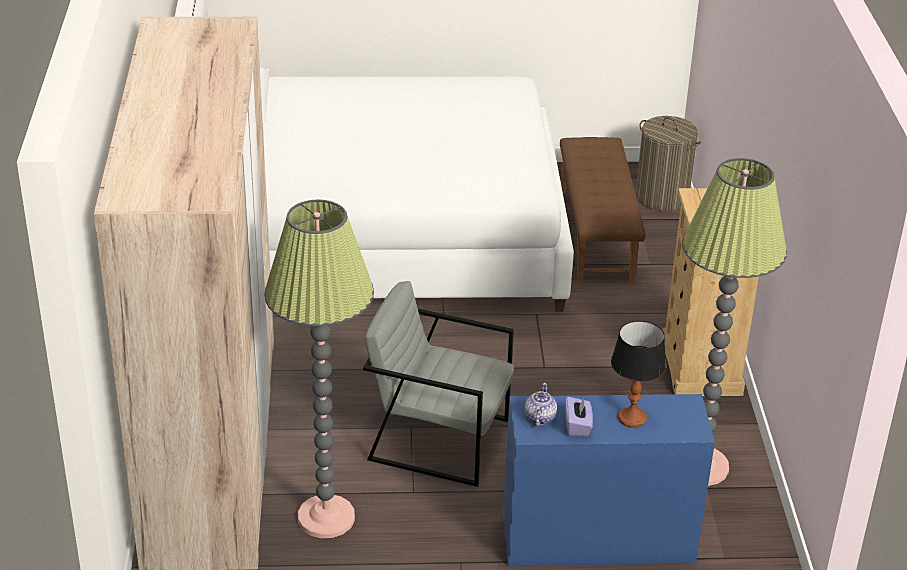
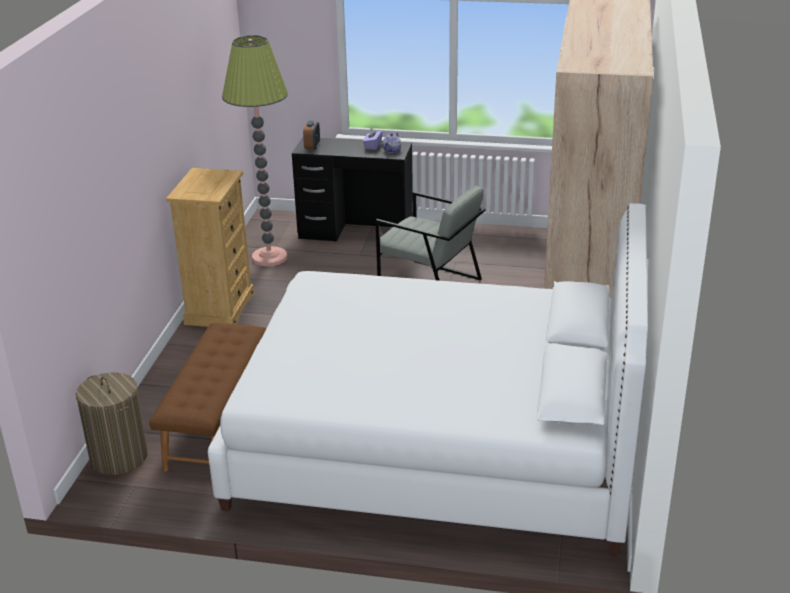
camera: 165 degrees left, 5 degrees down
(326, 517) = (513, 255): floor lamp -> none
(597, 540) = (356, 233): blue desk -> black desk
(631, 418) = (340, 146): table lamp -> none
(677, 412) = (312, 147): none -> alarm clock

